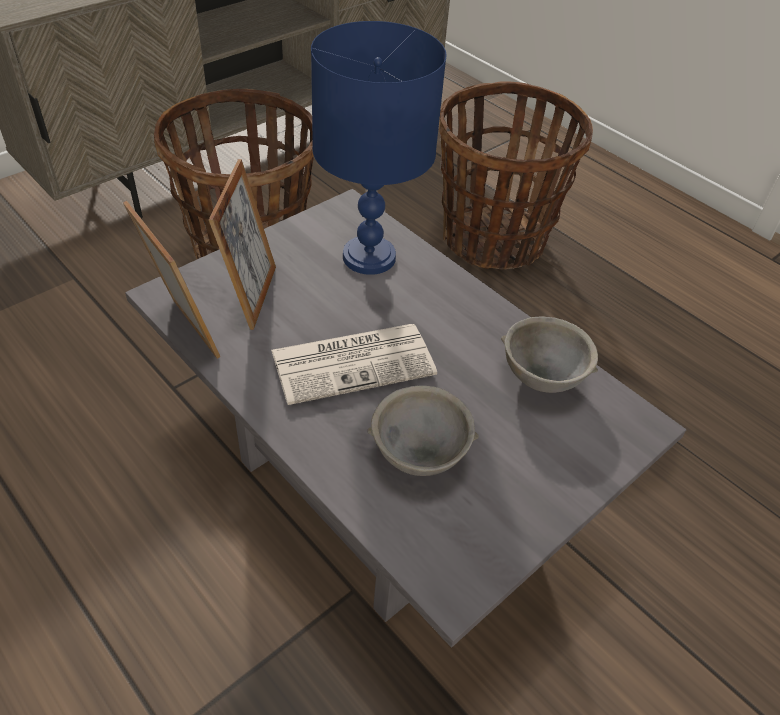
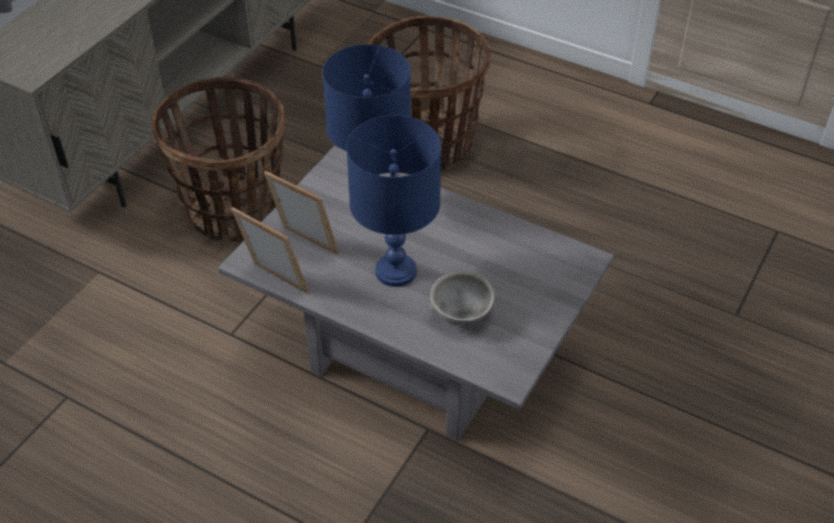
camera: 15 degrees left, 0 degrees up
(251, 295) = (305, 246): picture frame -> picture frame turned 45 degrees counterclockwise
(355, 362) = (396, 270): newspaper -> blue table lamp
(541, 376) = (517, 246): grey bowl -> none

